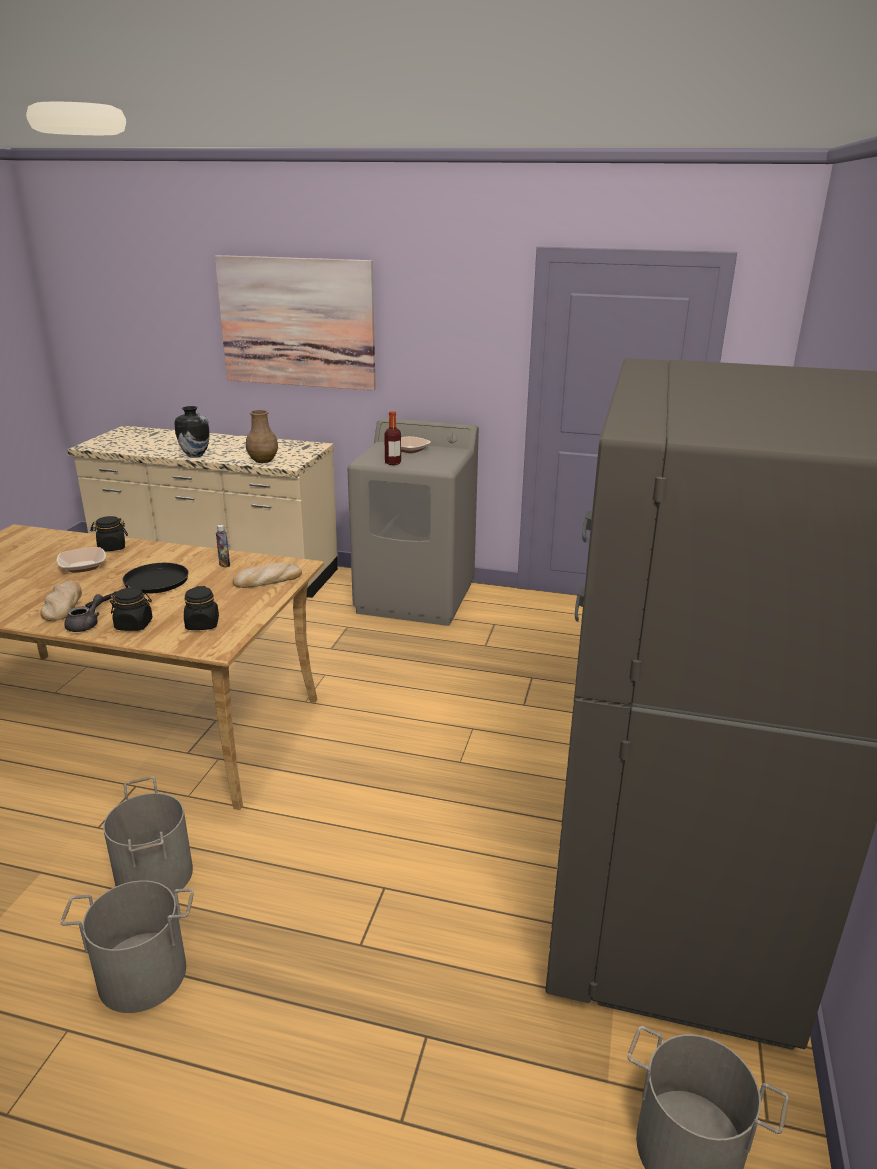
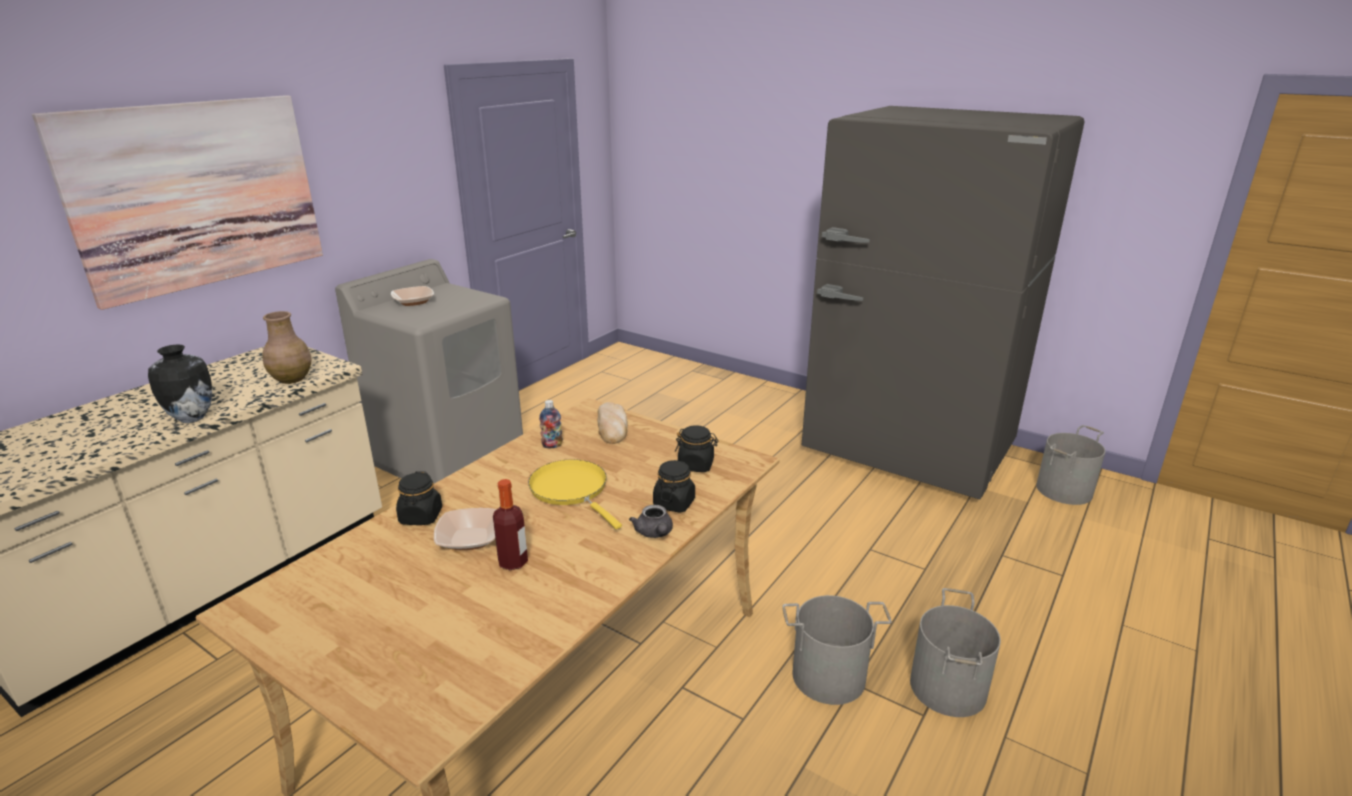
camera: 70 degrees left, 0 degrees up
(62, 604) = (584, 552): bread -> none
(86, 624) = (654, 533): grey teapot -> grey teapot turned 150 degrees counterclockwise
(152, 584) = (571, 490): black frying pan -> yellow frying pan
(393, 463) = (446, 313): bottle -> bottle (513, 562)

